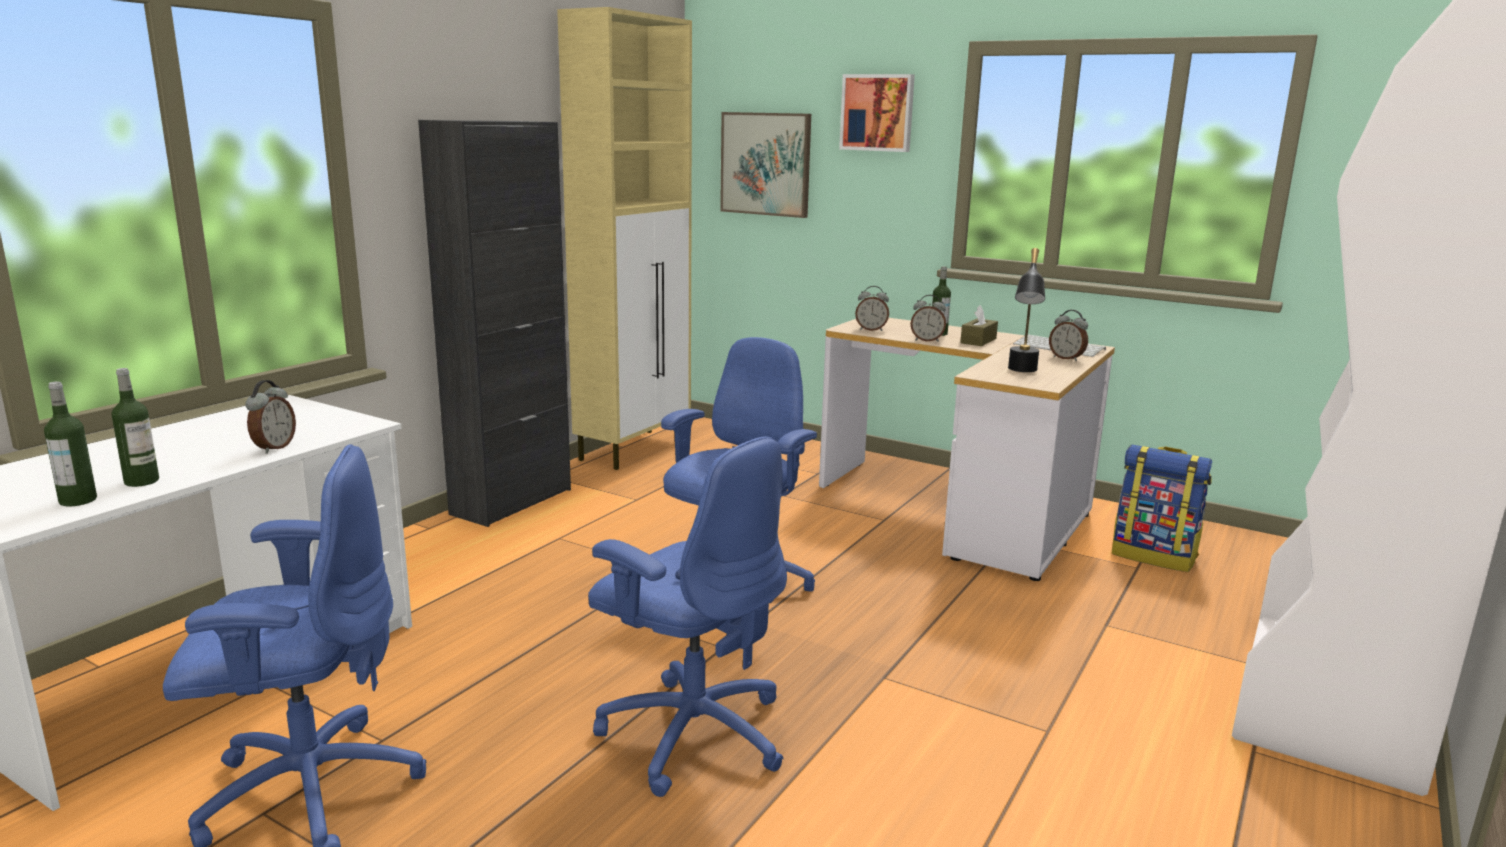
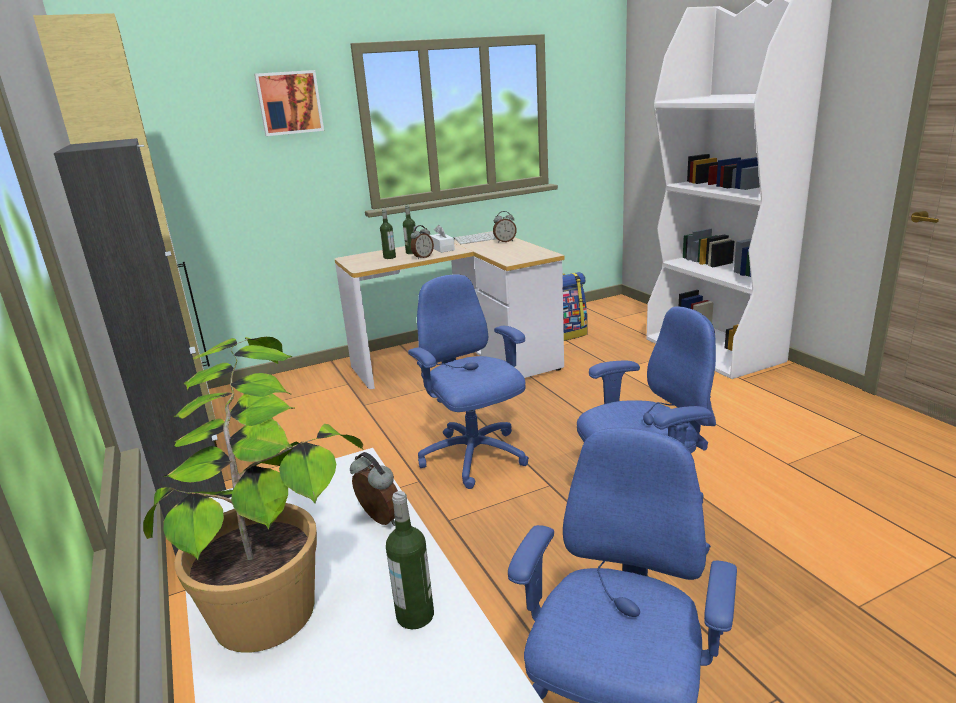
camera: 55 degrees left, 5 degrees up
(78, 500) = (448, 668): bottle -> bottle (389, 257)
(192, 438) = (276, 576): none -> potted plant
(766, 164) = (191, 159): picture -> none
(871, 330) = (375, 263): alarm clock -> none
(978, 341) = (442, 248): brown tissue box -> white tissue box
(1022, 372) = (518, 253): black table lamp -> none

